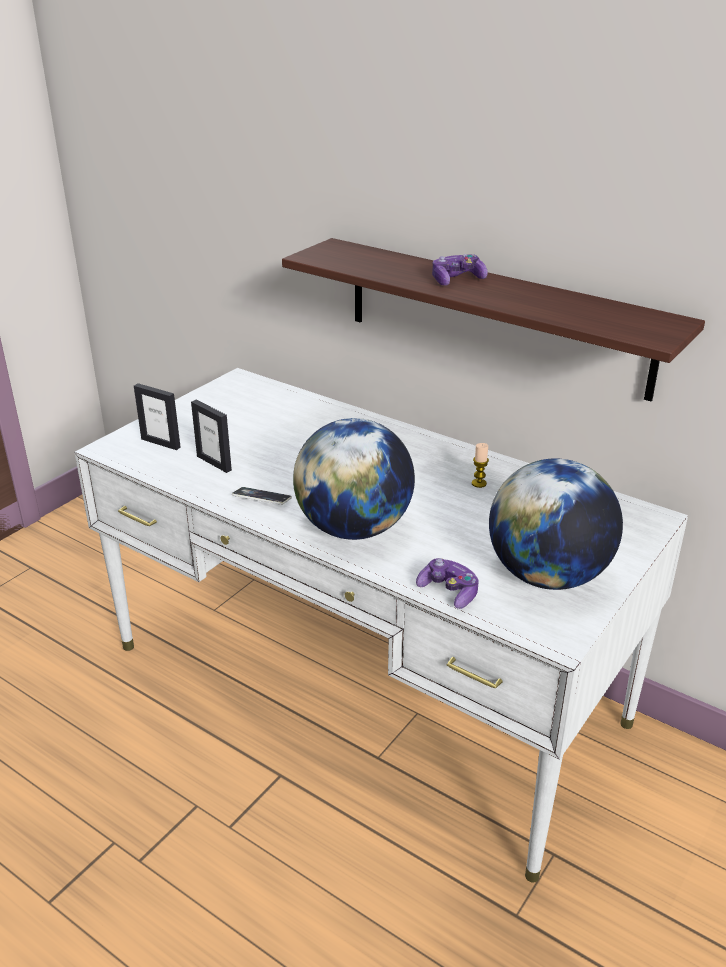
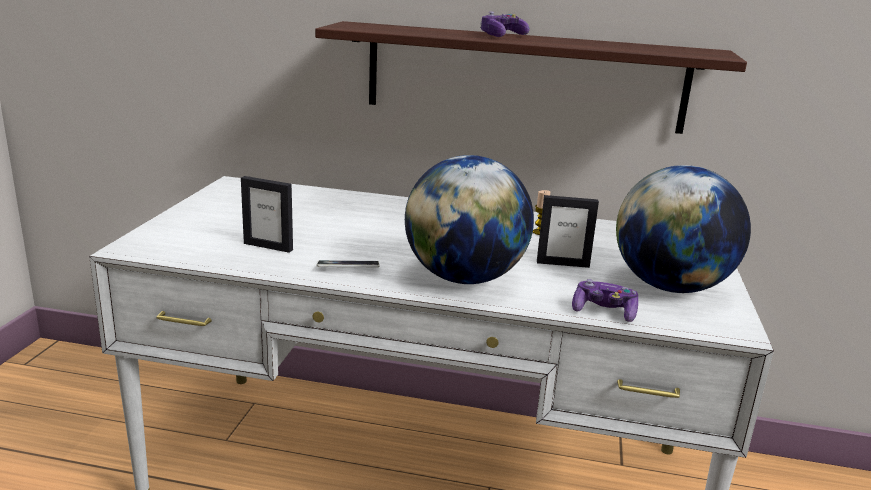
camera: 25 degrees left, 10 degrees down
(161, 443) = (192, 237): picture frame -> picture frame (562, 263)

